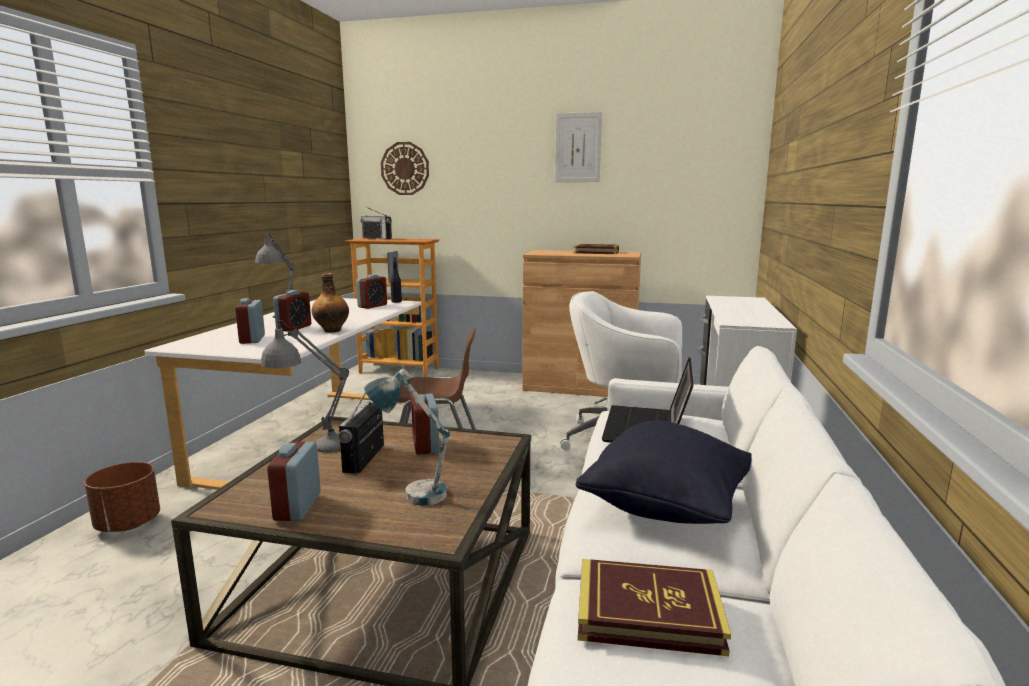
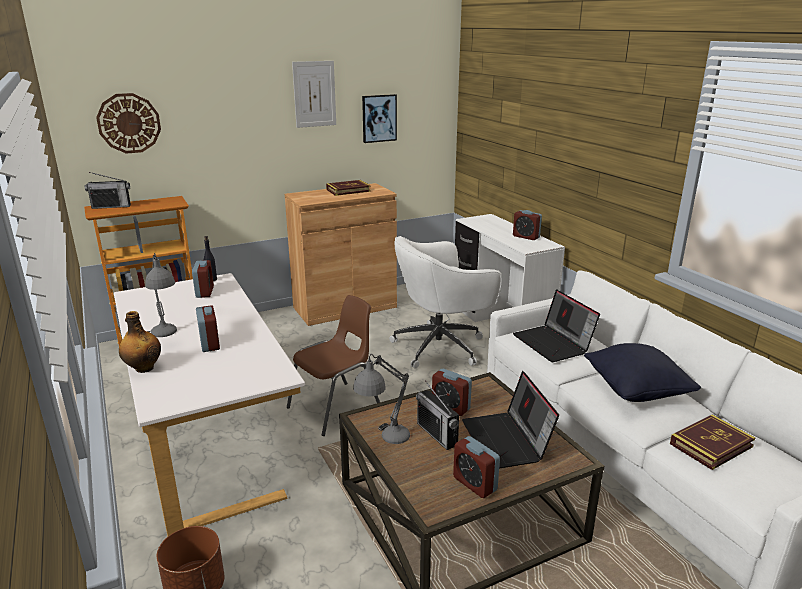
camera: 40 degrees left, 10 degrees up
(252, 339) = (211, 371): alarm clock -> alarm clock (526, 237)
(332, 330) = (253, 335): bottle -> bottle (143, 368)
(411, 491) = (507, 441): table lamp -> laptop
(653, 178) = (379, 118): none -> picture

